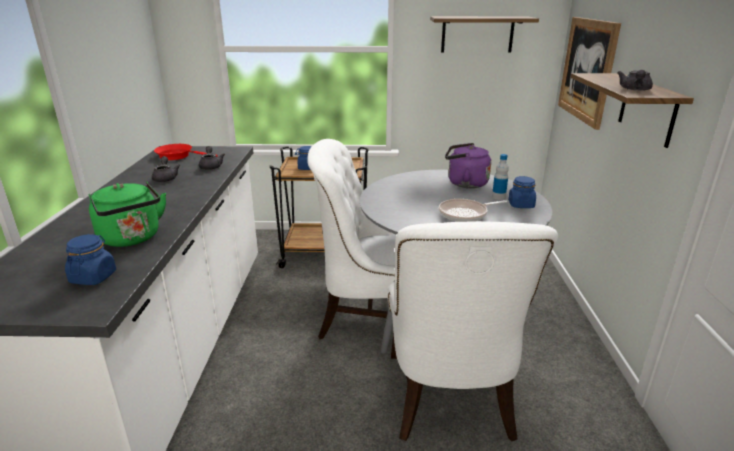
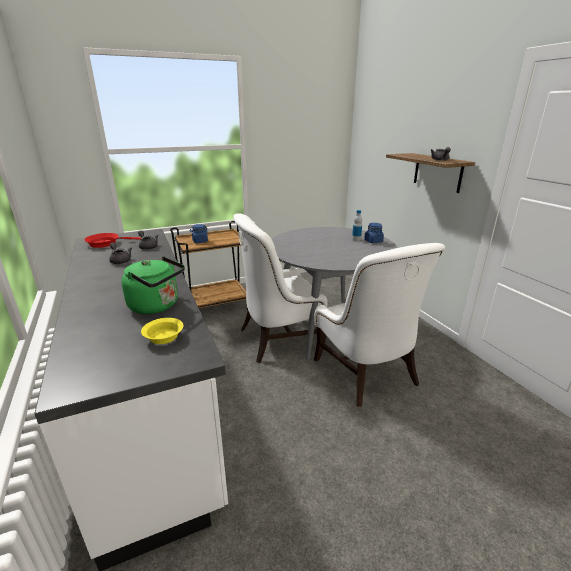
camera: 25 degrees left, 0 degrees up
(93, 277) = (164, 338): blue jar -> yellow bowl
(464, 183) = (327, 234): purple kettle -> none
(465, 214) = (349, 251): frying pan -> none
(477, 34) = (300, 133): shelf -> none
(587, 70) = (378, 153): picture -> none

